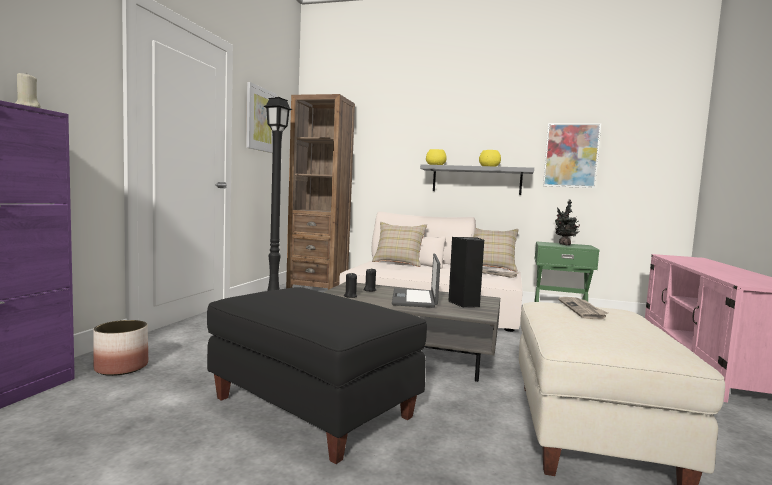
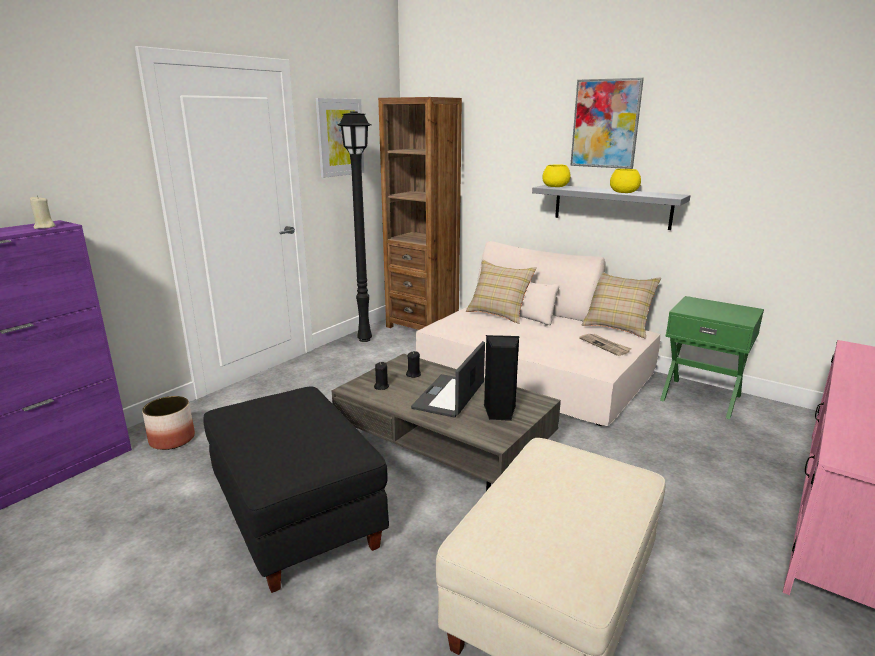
camera: 20 degrees right, 15 degrees up
(564, 244) = (715, 309): potted plant -> none
(571, 155) = (749, 176): picture -> picture (605, 124)
(582, 310) = (573, 471): newspaper -> none

